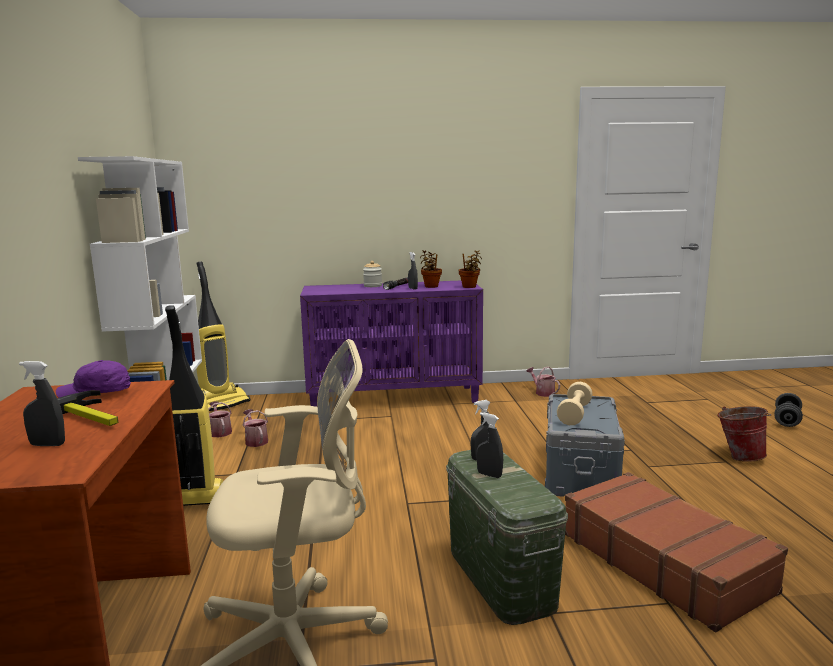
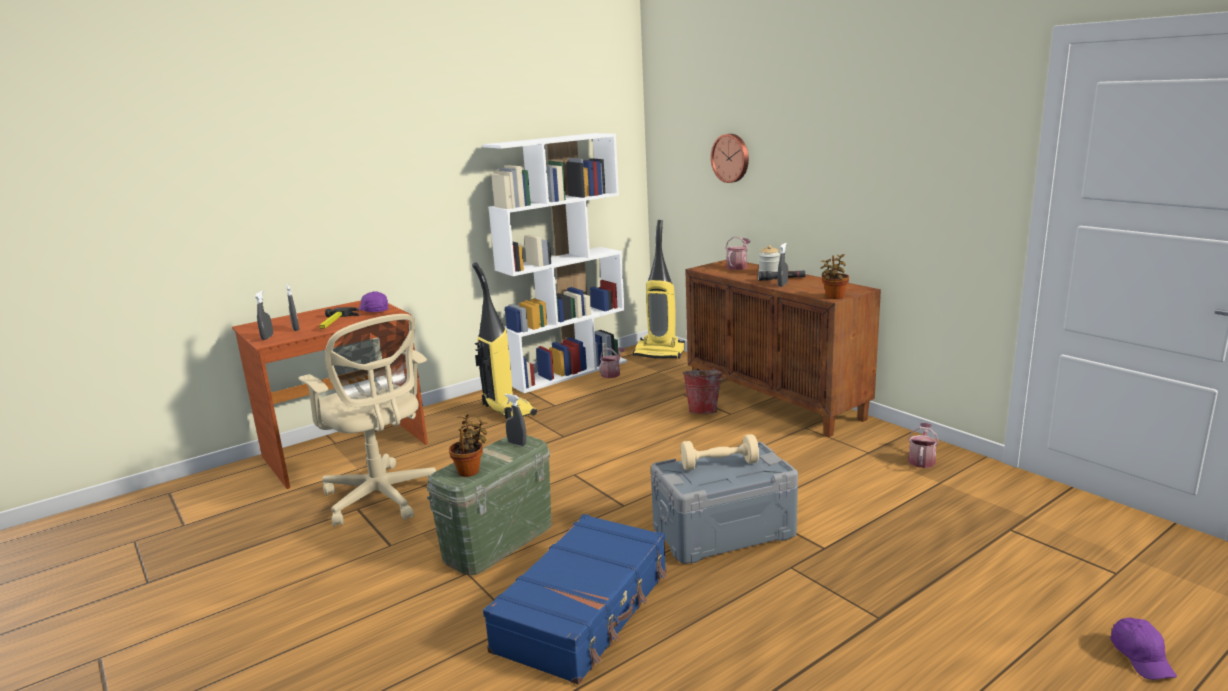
camera: 60 degrees right, 5 degrees up
(255, 441) = (612, 389): watering can -> watering can (737, 266)
(296, 189) = (731, 158): none -> wall clock
(395, 398) = (776, 400): purple cabinet -> brown cabinet
(431, 286) = (808, 286): potted plant -> potted plant (470, 471)
(489, 475) = (488, 453): grey spray bottle -> grey spray bottle (267, 337)
(664, 561) = (585, 611): brown suitcase -> blue suitcase
(739, 456) = (911, 626): bucket -> bucket (704, 411)
(787, 420) = (1141, 658): grey dumbbell -> purple cap

